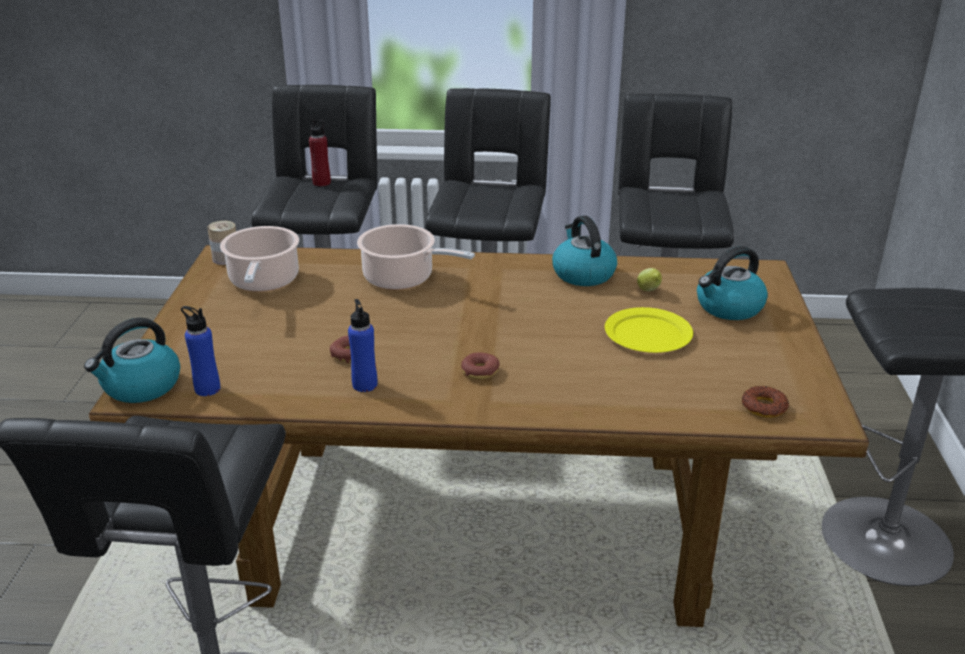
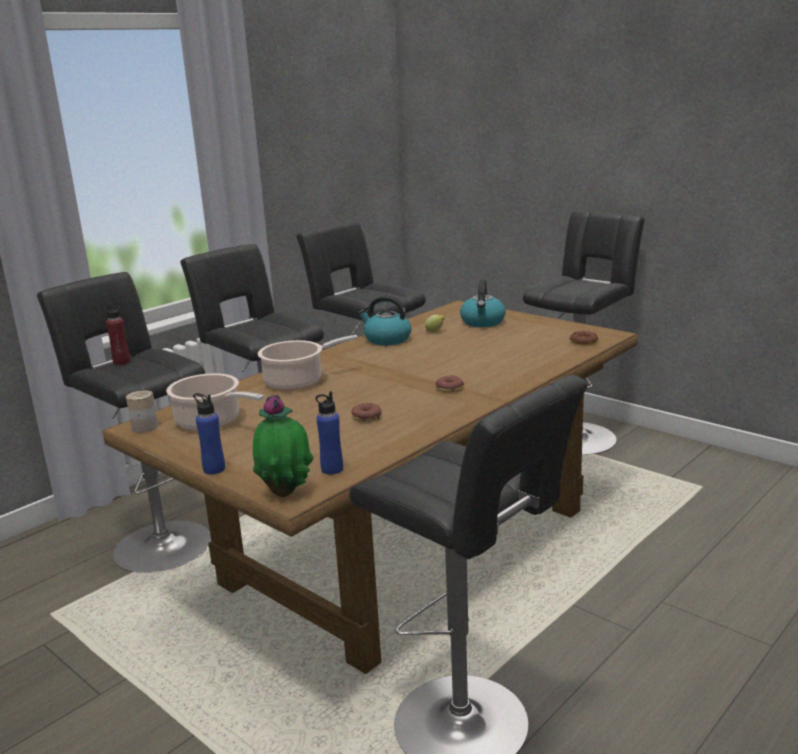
camera: 50 degrees left, 10 degrees down
(141, 386) = (286, 492): kettle -> potted plant
(365, 385) = (412, 421): blue bottle -> blue bottle (214, 469)
(647, 334) = (478, 344): yellow plate -> none

